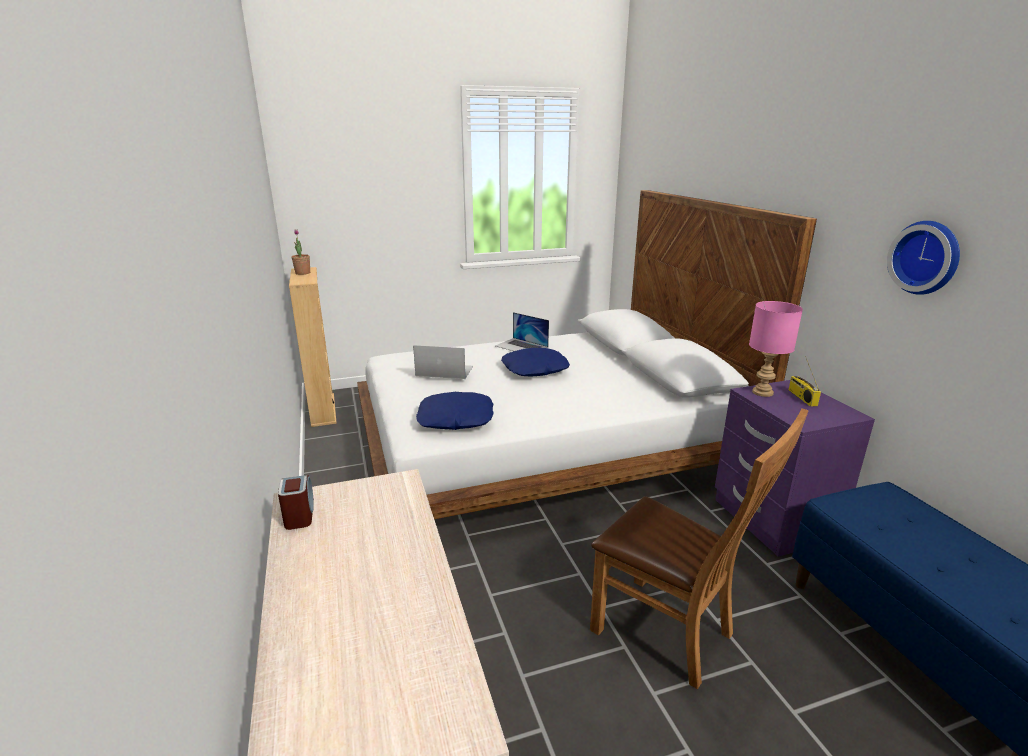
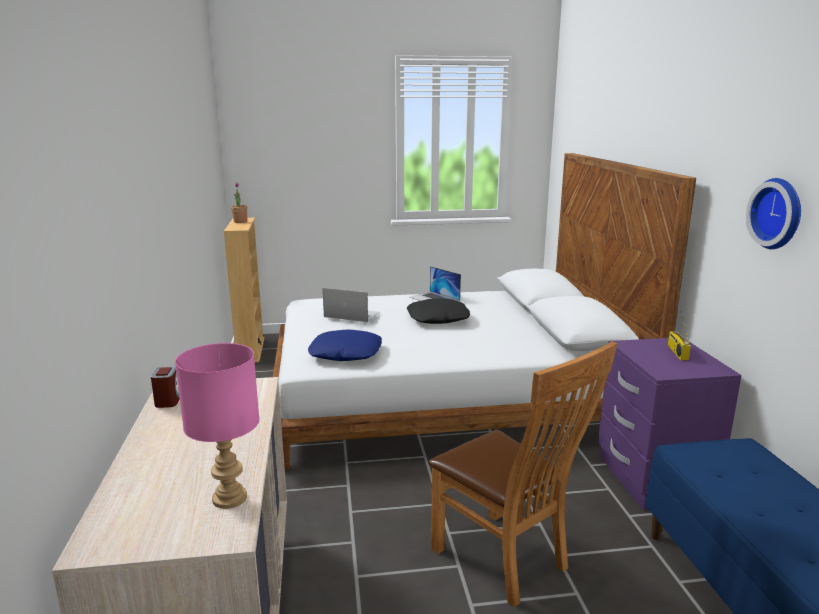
camera: 10 degrees right, 5 degrees down
(535, 369) = (438, 318): blue pillow -> black pillow
(762, 392) = (639, 345): pink table lamp -> pink table lamp (230, 497)

